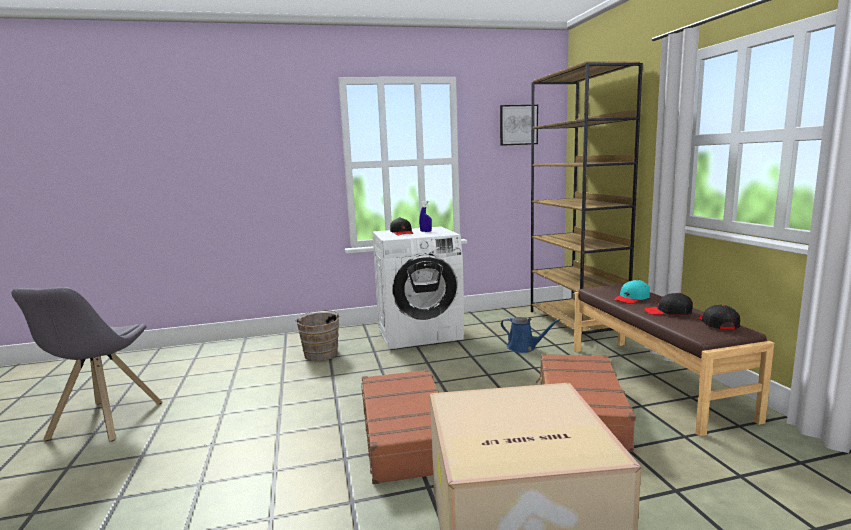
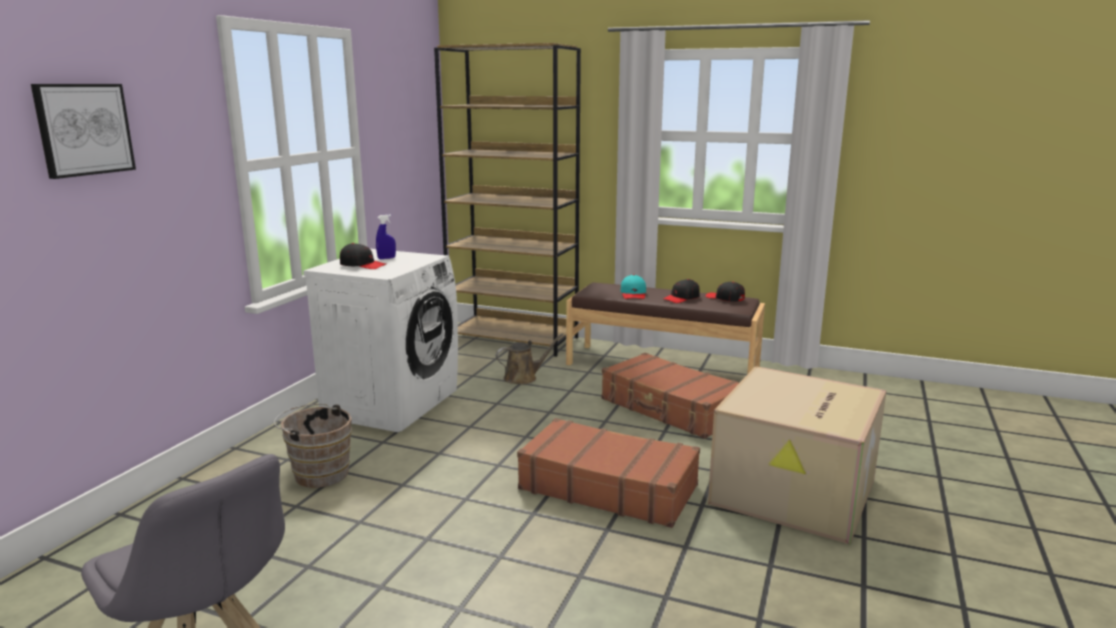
camera: 55 degrees left, 5 degrees up
(518, 125) = (407, 100): picture -> picture (84, 129)
(524, 348) = (523, 378): blue watering can -> brown watering can

